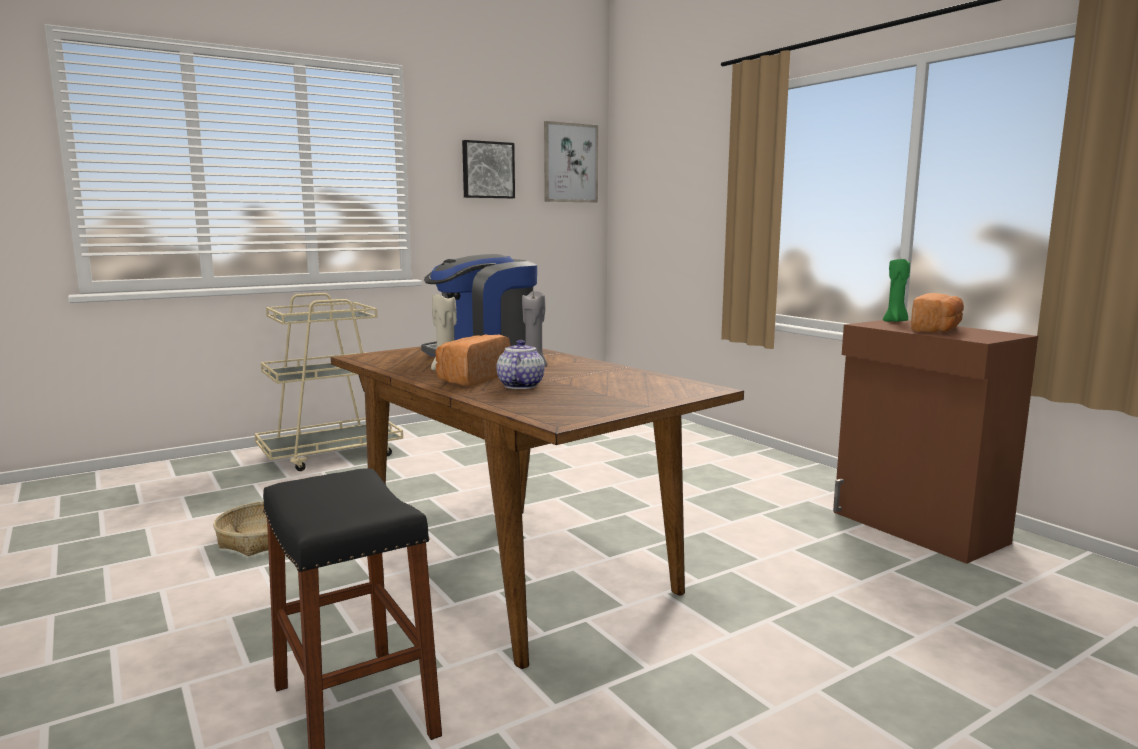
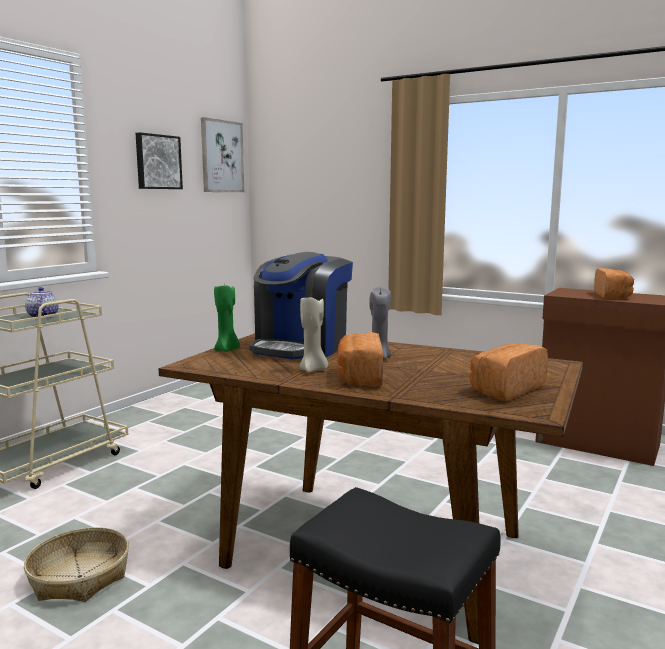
camera: 25 degrees left, 0 degrees up
(520, 385) = (417, 379): teapot -> teapot (42, 316)
(583, 401) = (505, 389): none -> bread
(895, 321) = (568, 290): green candle -> green candle (227, 350)

